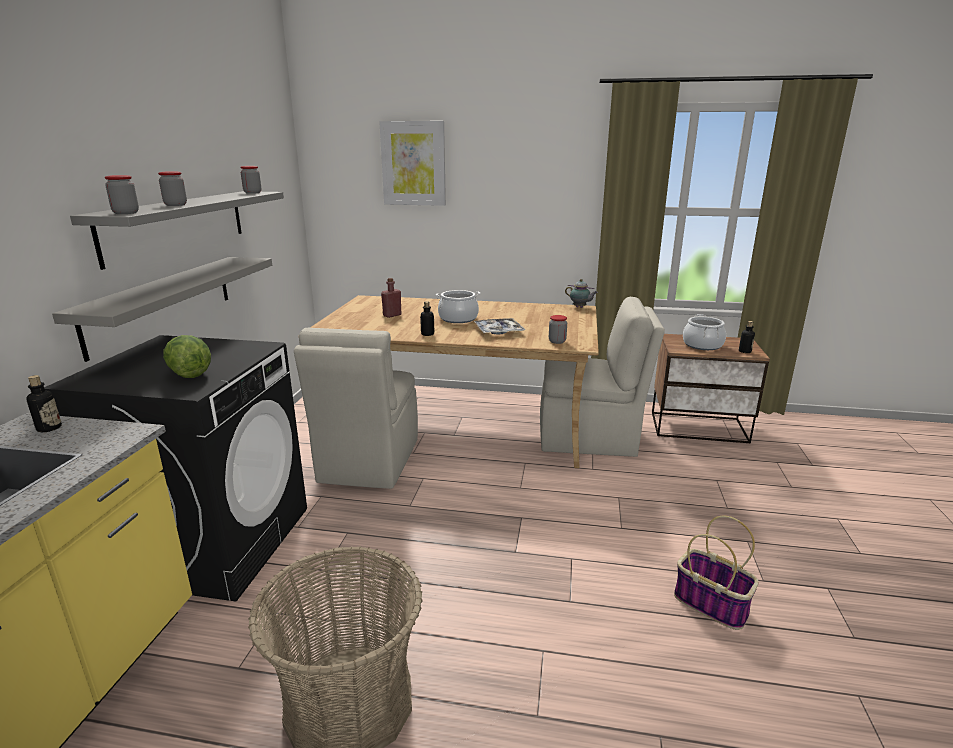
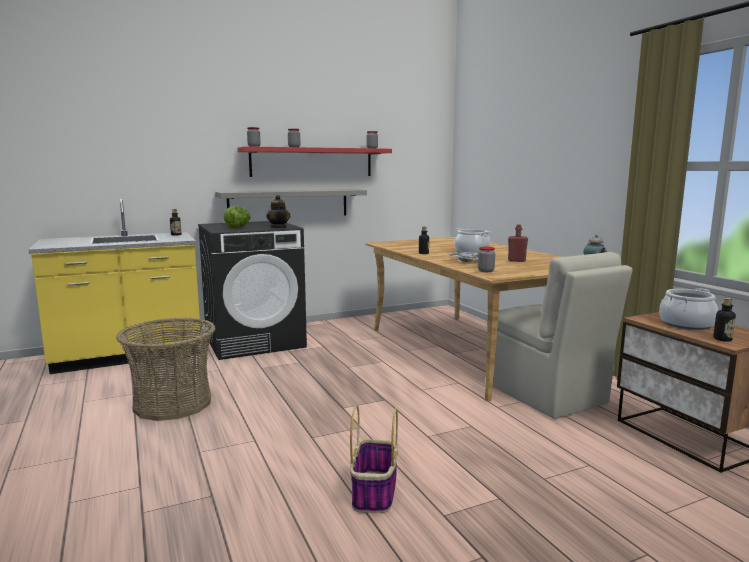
camera: 55 degrees right, 10 degrees down
(177, 225) = (312, 162): grey shelf -> red shelf
(249, 352) = (278, 227): none -> teapot
(368, 462) = (375, 344): beige chair -> none
(392, 315) = (440, 245): red bottle -> red bottle (516, 260)
(413, 163) = (509, 131): picture -> none

